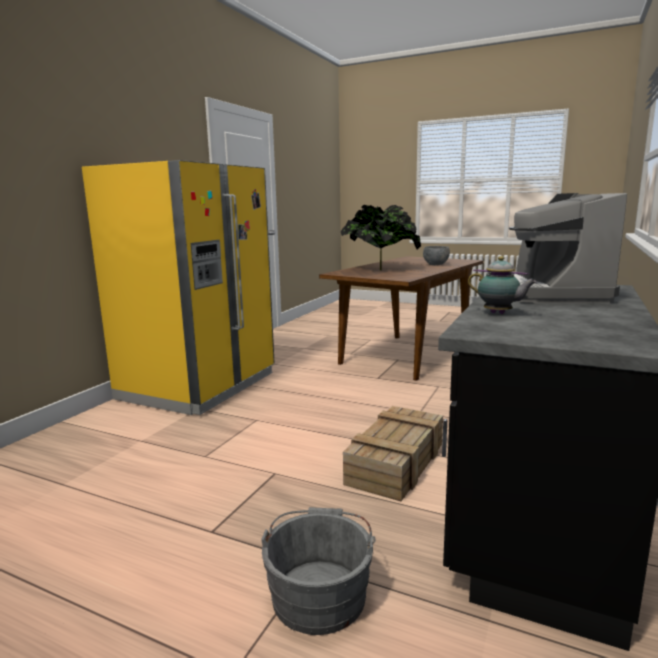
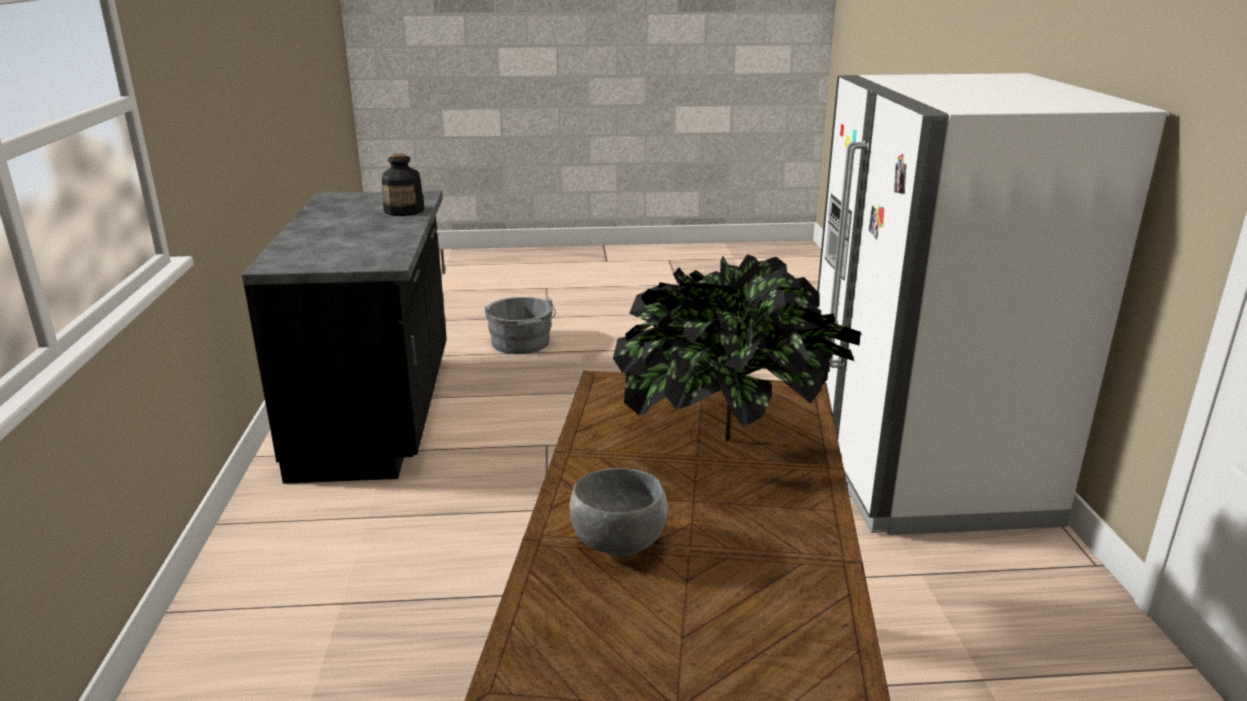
camera: 150 degrees right, 10 degrees up
(199, 386) = (922, 470): yellow fridge -> white fridge
(396, 464) = (522, 426): crate -> none
(499, 313) = (404, 210): teapot -> bottle
(546, 294) = (355, 241): coffee machine -> none

